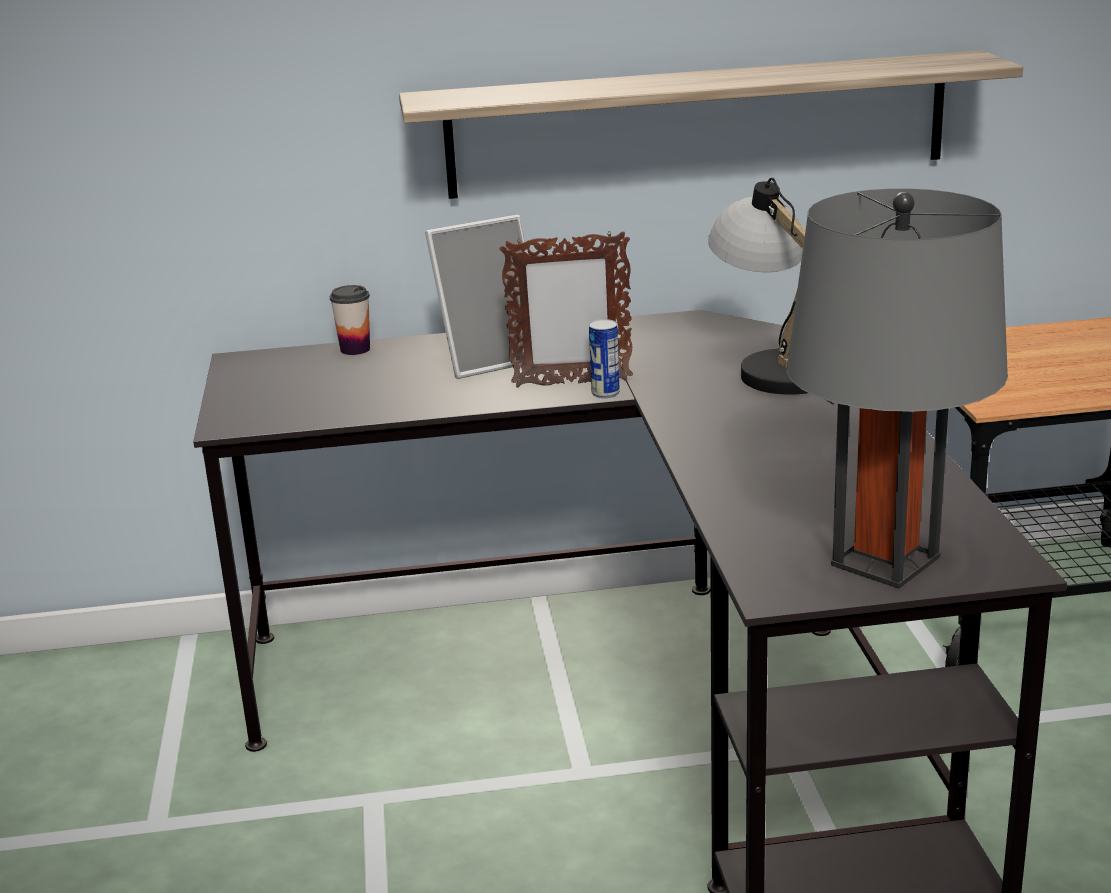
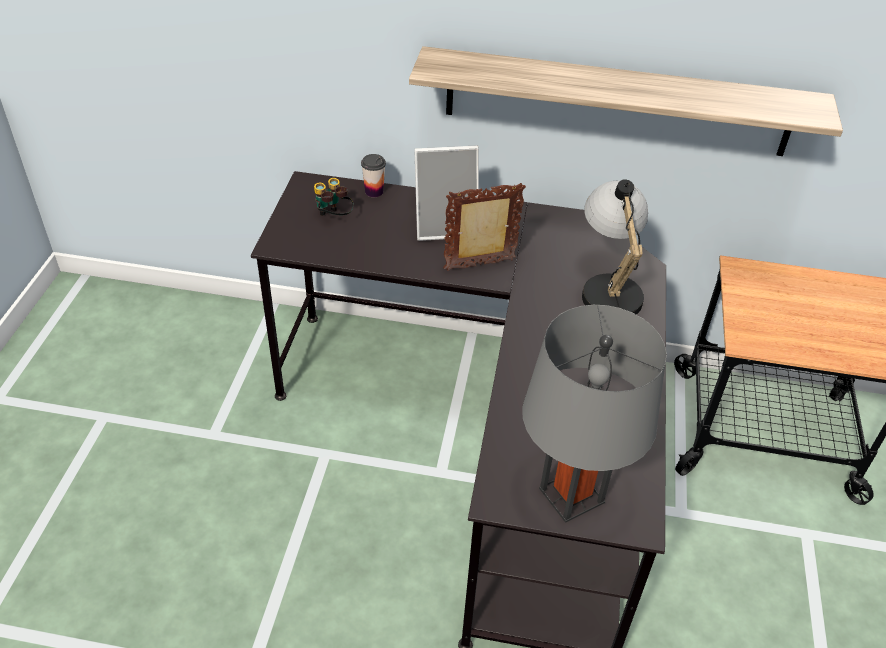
camera: 15 degrees right, 20 degrees up
(307, 383) = (333, 217): none -> binoculars
(571, 383) = (480, 265): picture frame -> picture frame turned 150 degrees clockwise
(605, 393) = (495, 281): can -> none

